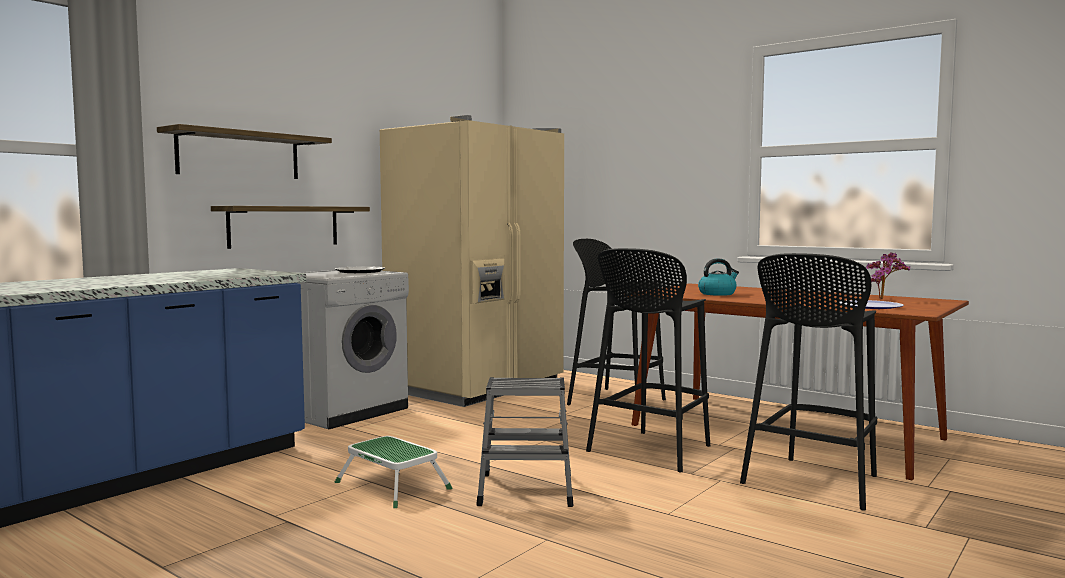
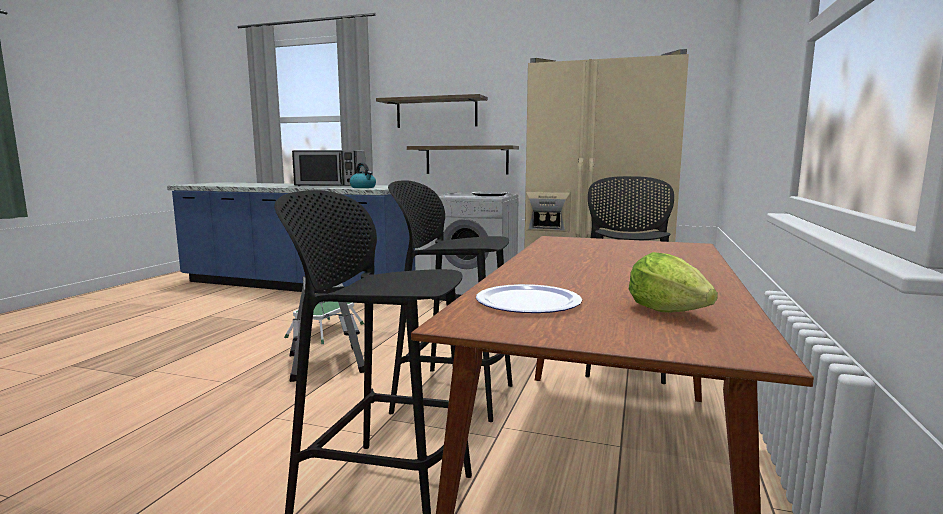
camera: 70 degrees right, 5 degrees up
(137, 278) = (330, 185): none -> microwave
(717, 294) = (590, 252): kettle -> kettle (363, 187)
(884, 299) = (667, 311): potted plant -> lettuce

